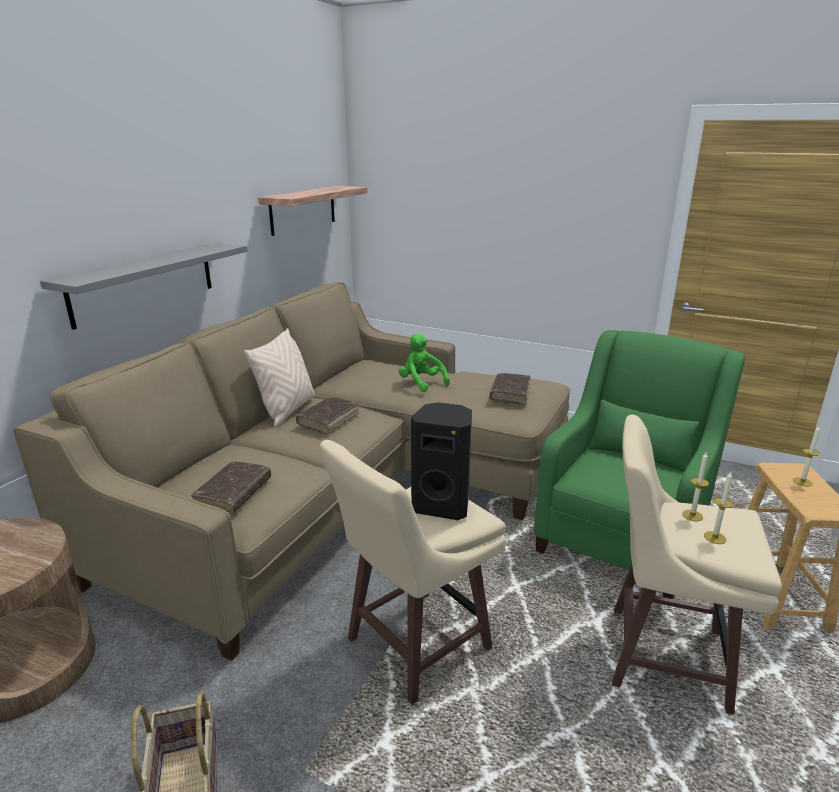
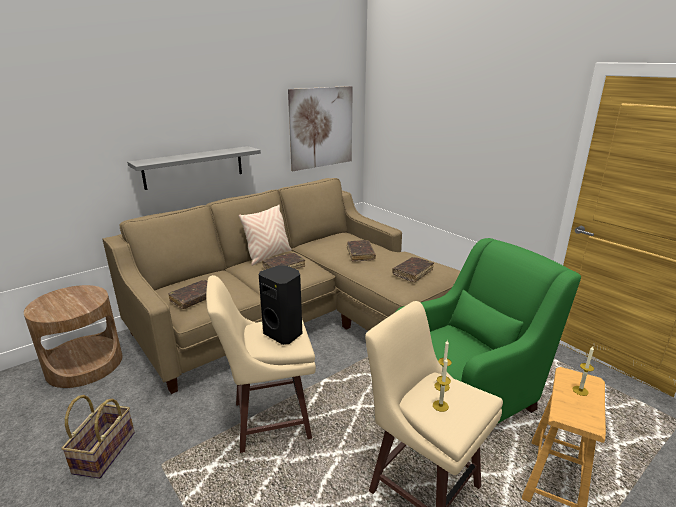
camera: 25 degrees right, 0 degrees up
(303, 209) = (321, 127): shelf -> picture
(421, 383) = (360, 254): green plush toy -> brown book

